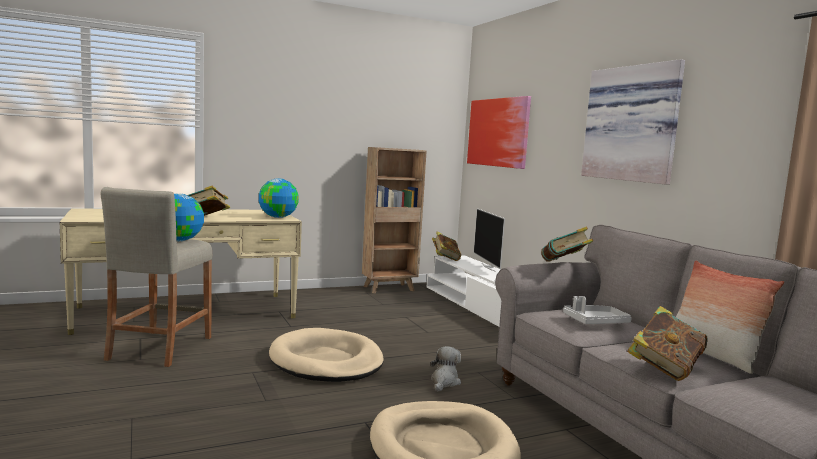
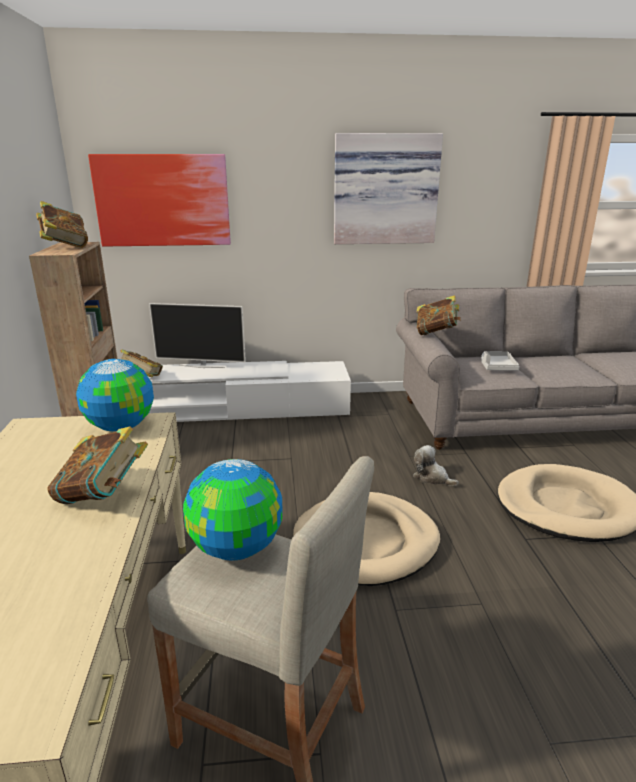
camera: 70 degrees left, 15 degrees up
(664, 369) = (585, 374): book -> book (65, 246)
(712, 356) = (553, 356): pillow -> none

